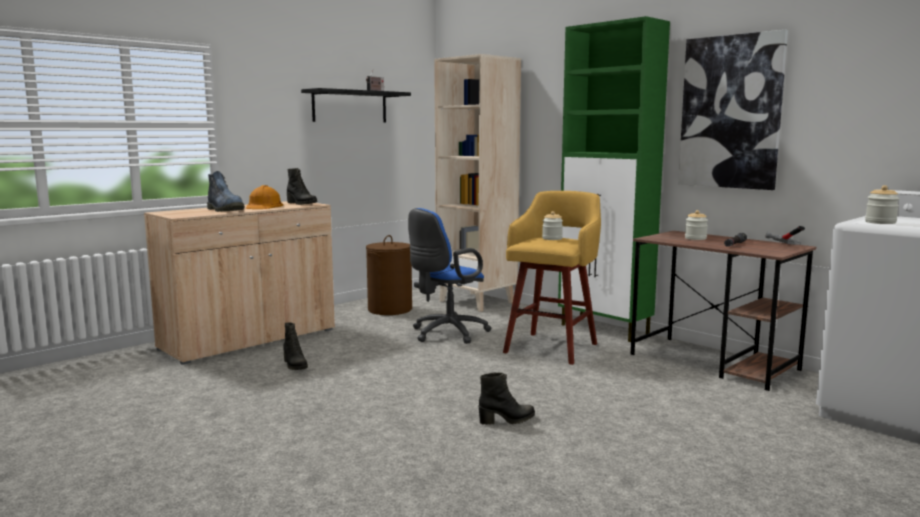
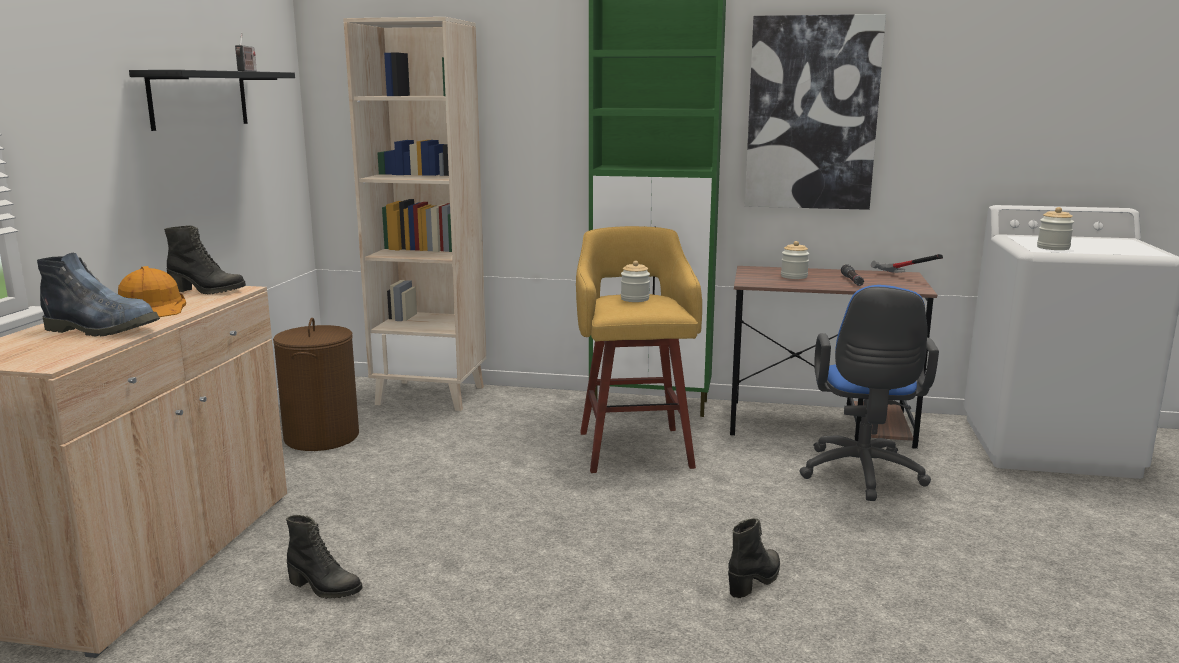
camera: 35 degrees left, 5 degrees up
(446, 334) = (471, 461): blue office chair -> blue office chair (862, 476)

